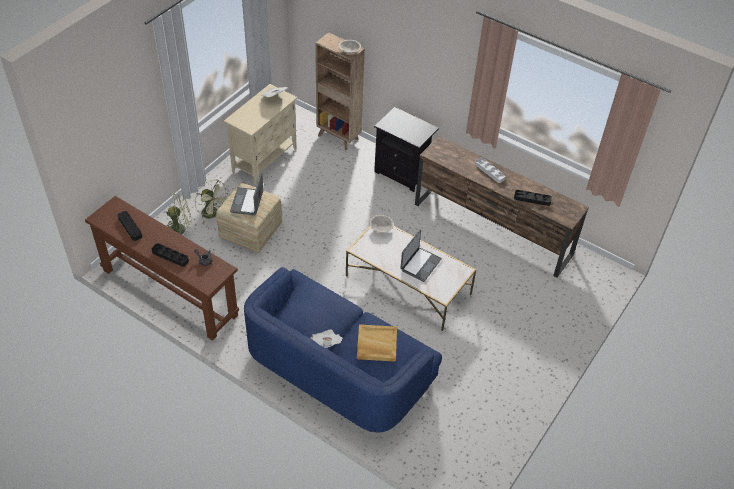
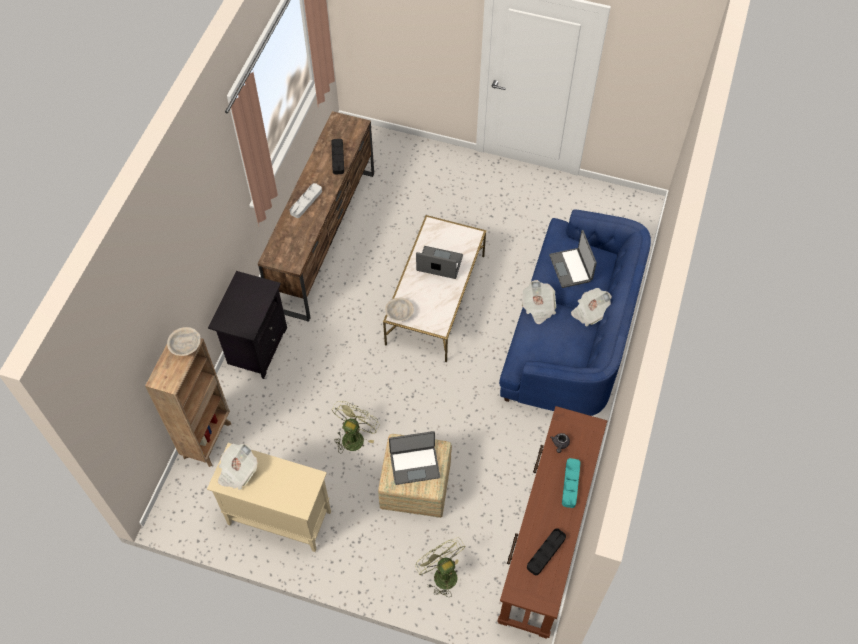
camera: 105 degrees left, 10 degrees up
(170, 256) = (570, 484): black tray -> turquoise tray
(213, 214) = (403, 543): green fan -> green fan (354, 436)
(344, 307) = (538, 307): none -> newspaper
(376, 344) = (571, 268): beige tray -> laptop

